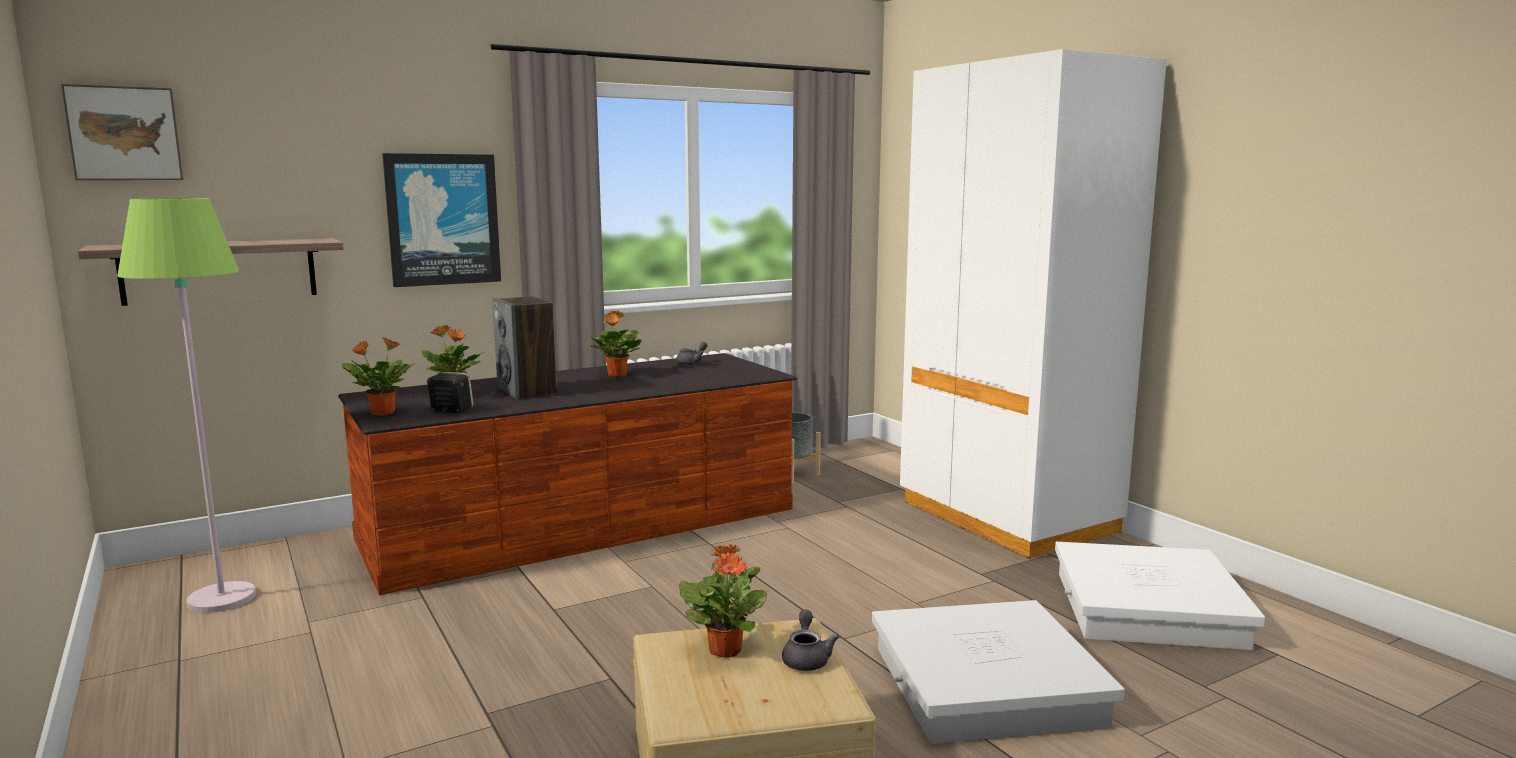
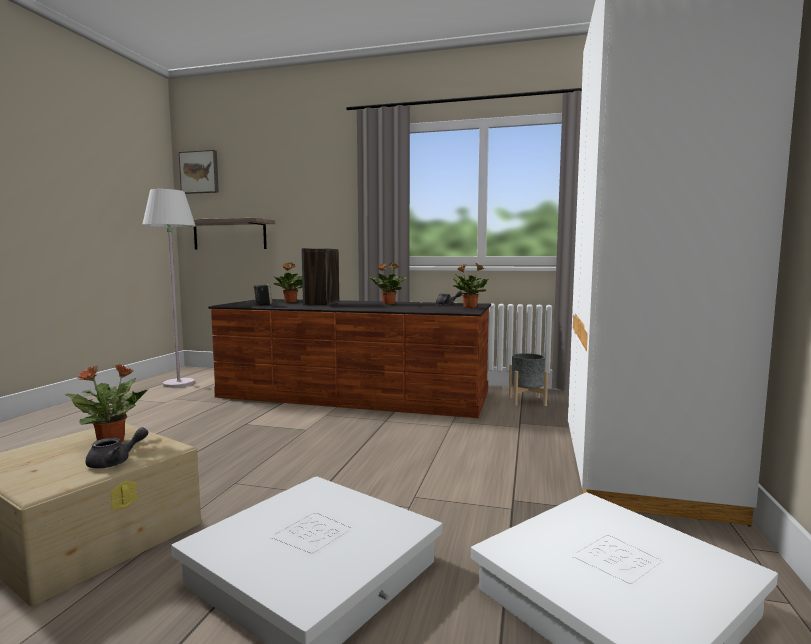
camera: 45 degrees right, 5 degrees down
(221, 599) = (178, 383): green floor lamp -> white floor lamp
(381, 413) = (240, 303): potted plant -> potted plant (469, 307)
(443, 219) = (326, 210): picture -> none

